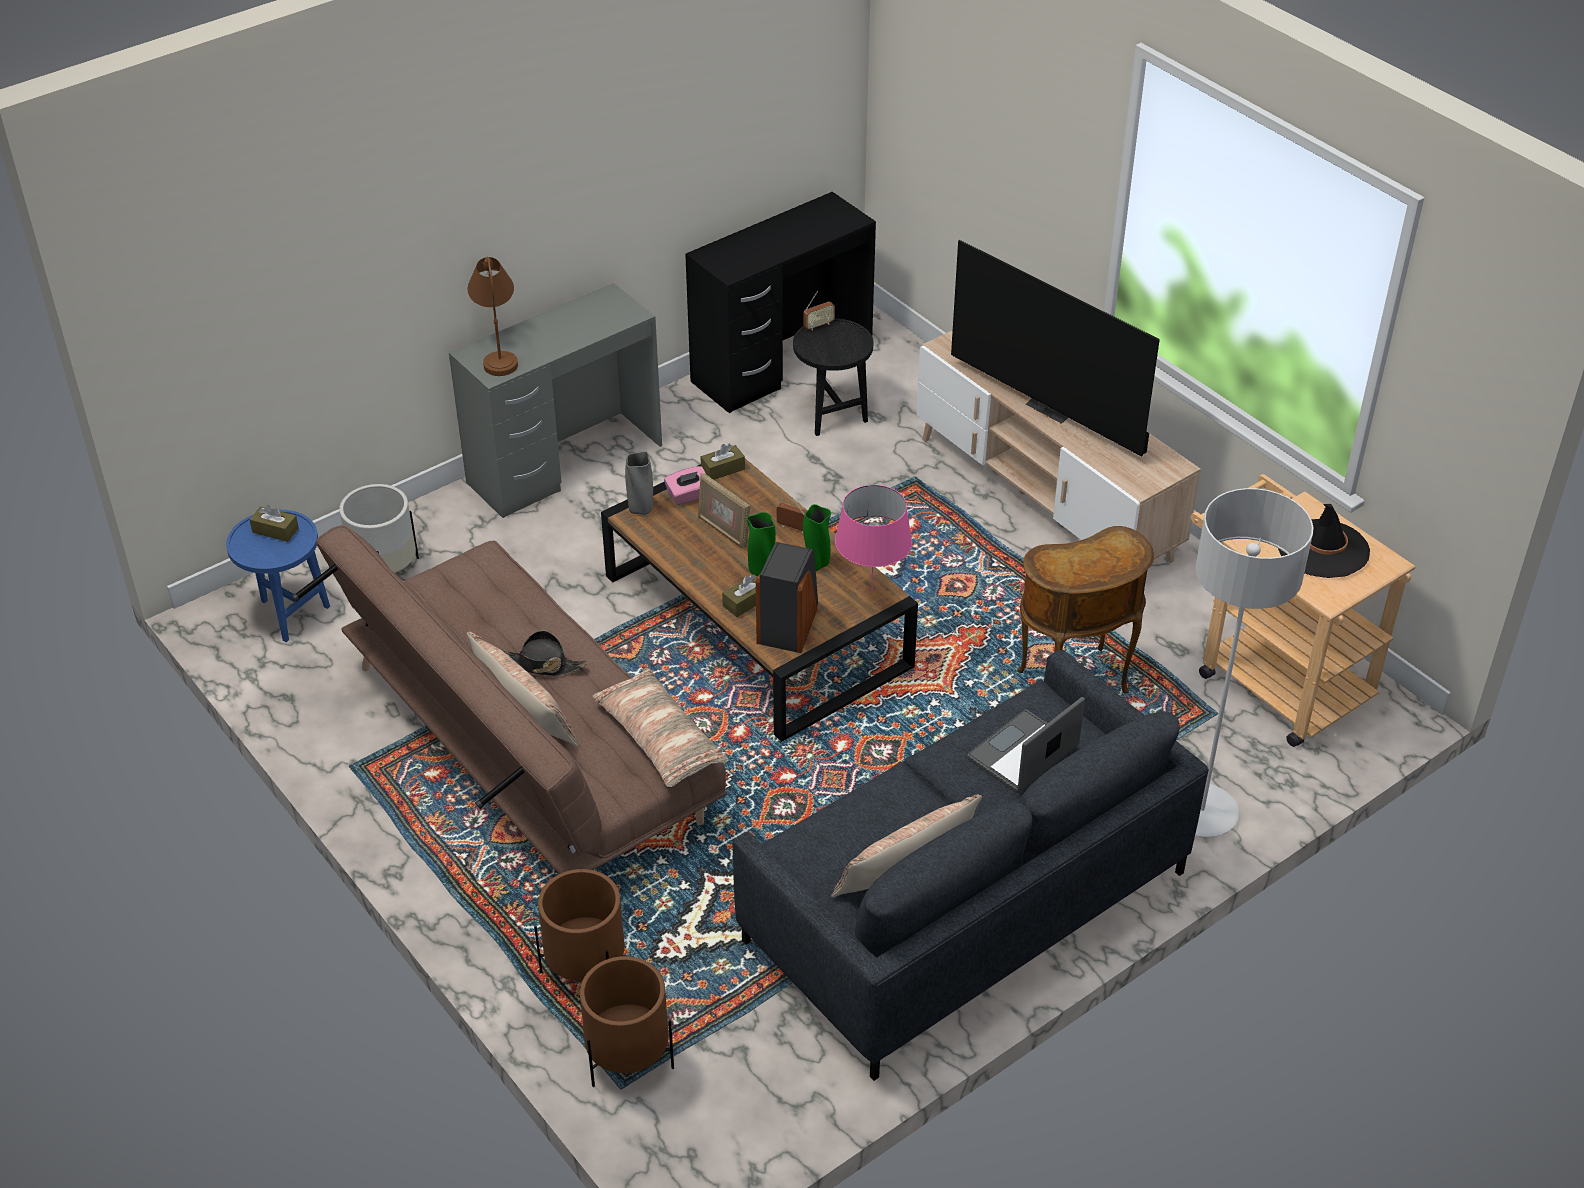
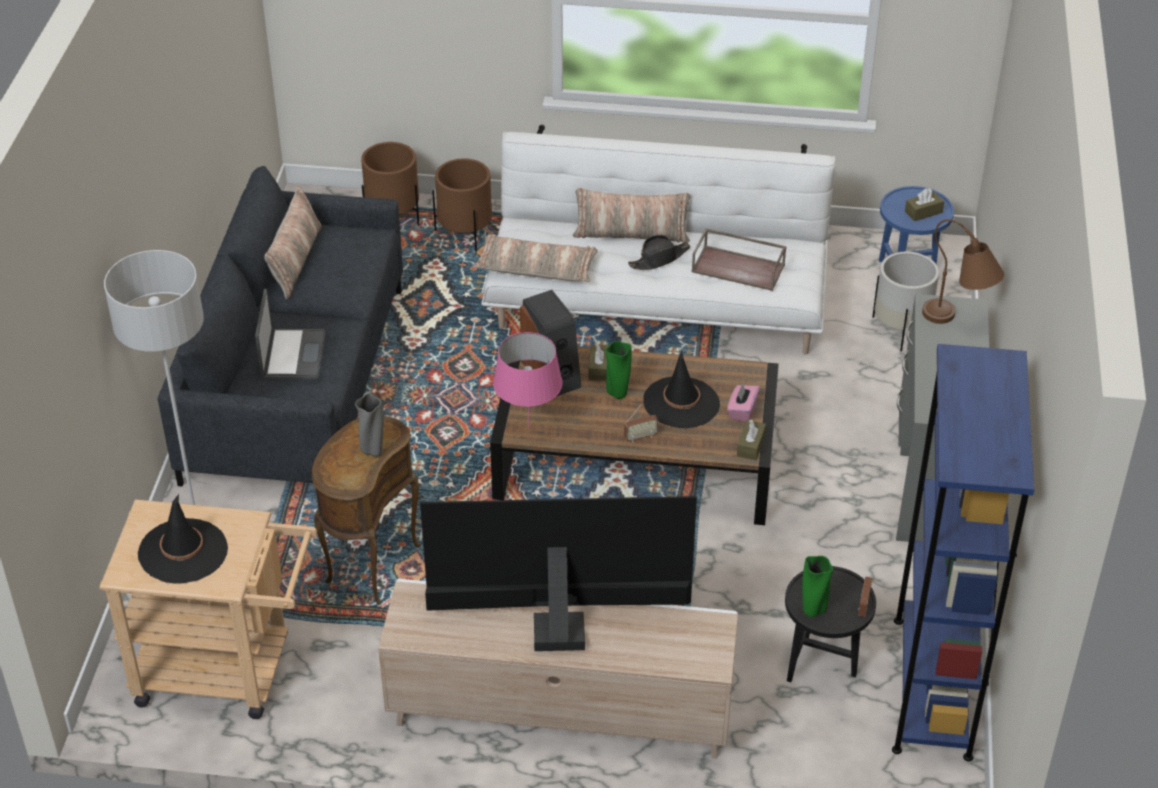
camera: 135 degrees right, 0 degrees up
(492, 607) = (739, 268): none -> brown tray
(526, 746) = (657, 300): brown sofa -> white sofa
(640, 510) = (755, 380): grey vase -> grey vase (373, 450)
(723, 532) = (681, 403): picture frame -> black hat
(781, 364) = (932, 687): black desk -> blue bookcase
(817, 565) = (589, 422): green vase -> green vase (813, 610)

